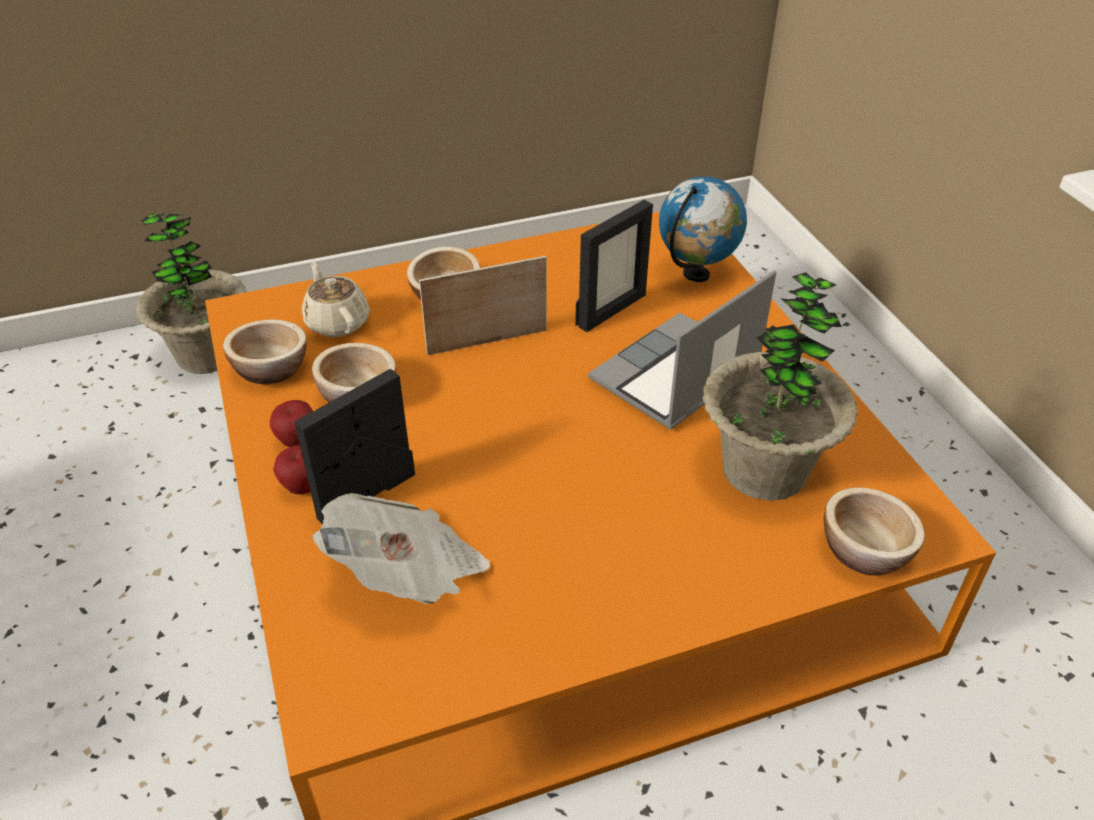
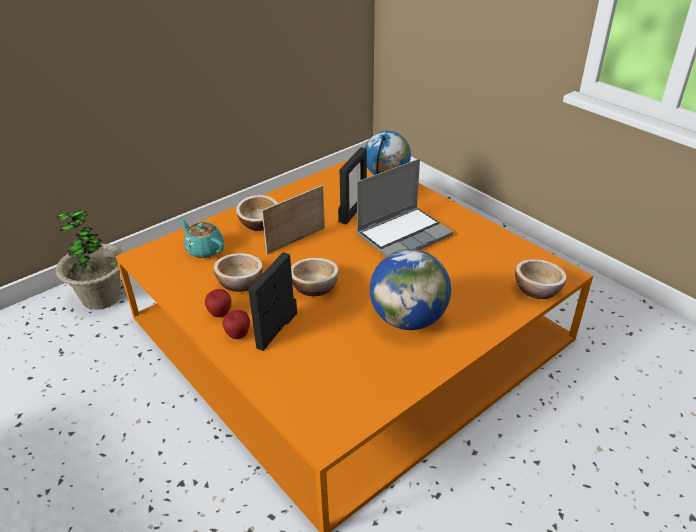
camera: 20 degrees left, 5 degrees down
(271, 369) = (180, 282): bowl -> bowl (314, 287)
(337, 322) = (204, 249): beige teapot -> turquoise teapot
(409, 573) = (323, 360): newspaper -> none
(592, 540) = (408, 319): none -> globe
(675, 375) = (404, 234): laptop -> laptop turned 150 degrees counterclockwise
(765, 470) = (472, 266): potted plant -> none

